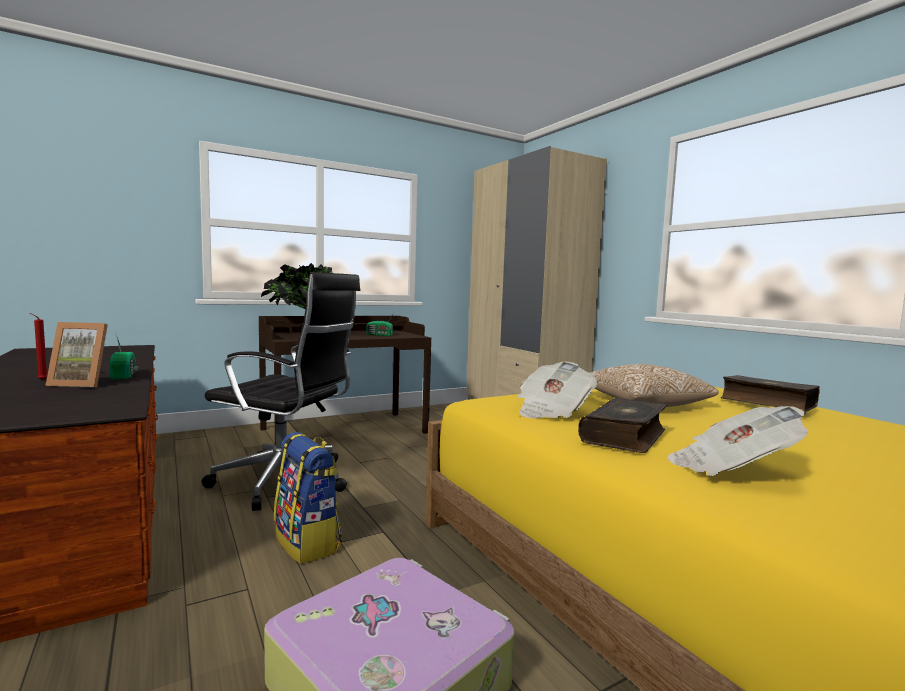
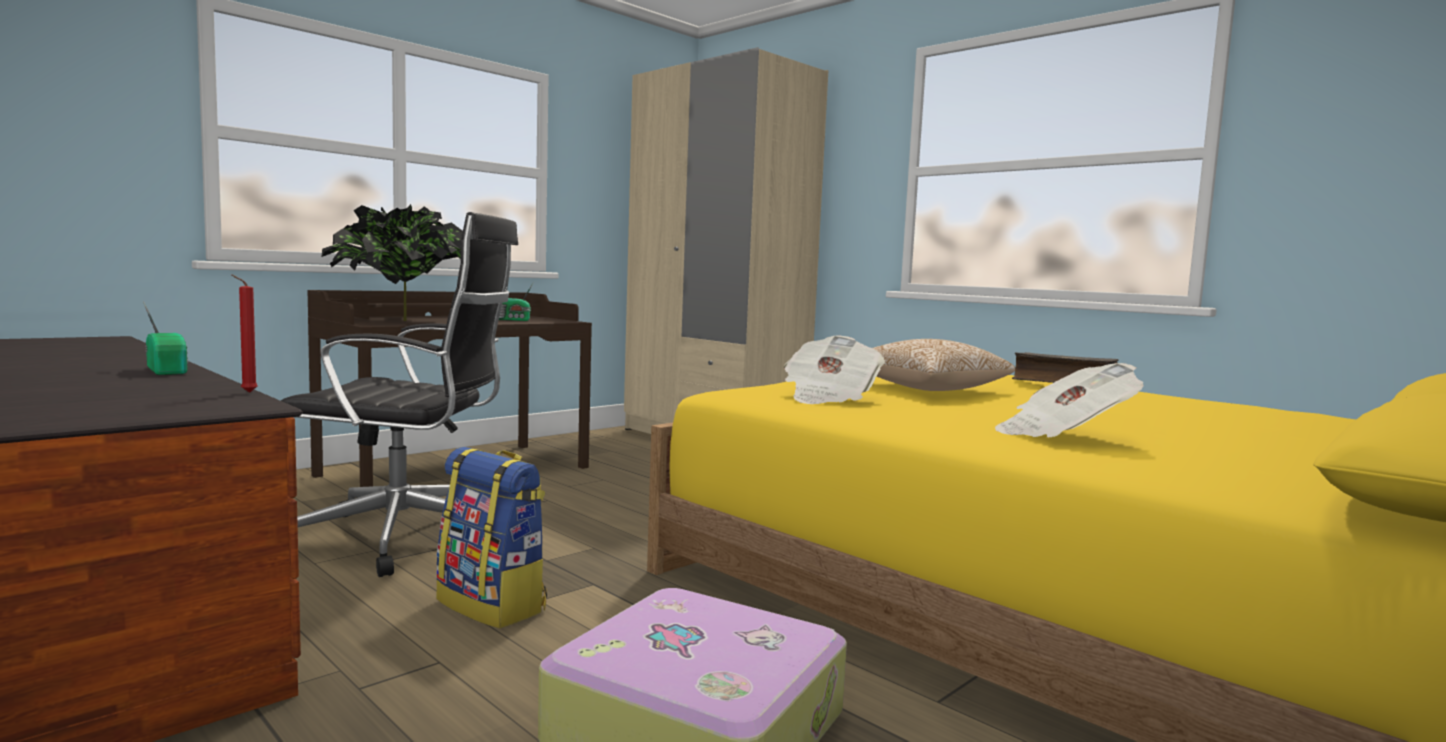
camera: 15 degrees left, 0 degrees up
(41, 380) = (32, 377): red candle -> red candle (246, 392)
(83, 384) = (119, 380): picture frame -> none
(625, 436) = (935, 415): book -> none

